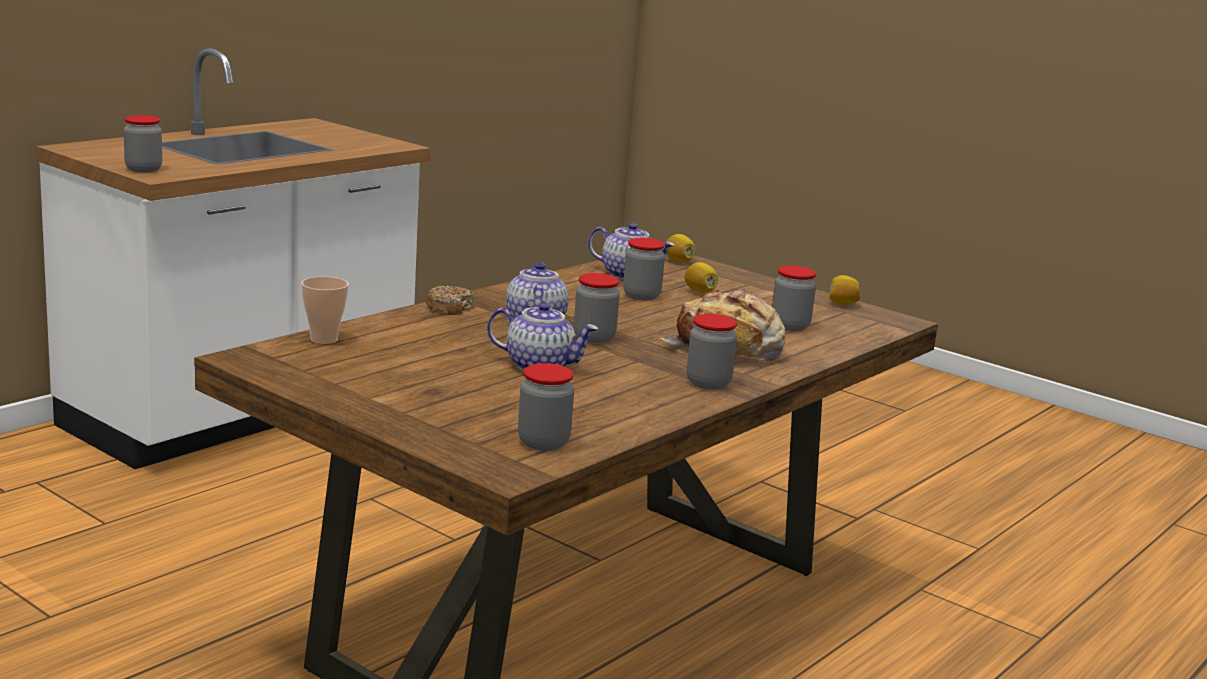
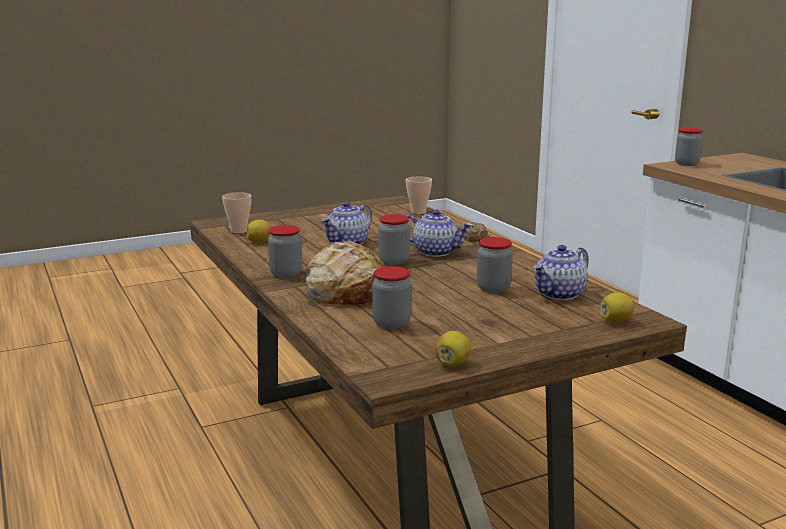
camera: 115 degrees right, 0 degrees up
(543, 443) = (238, 231): jar -> cup
(700, 291) = (505, 310): lemon -> lemon (259, 242)

